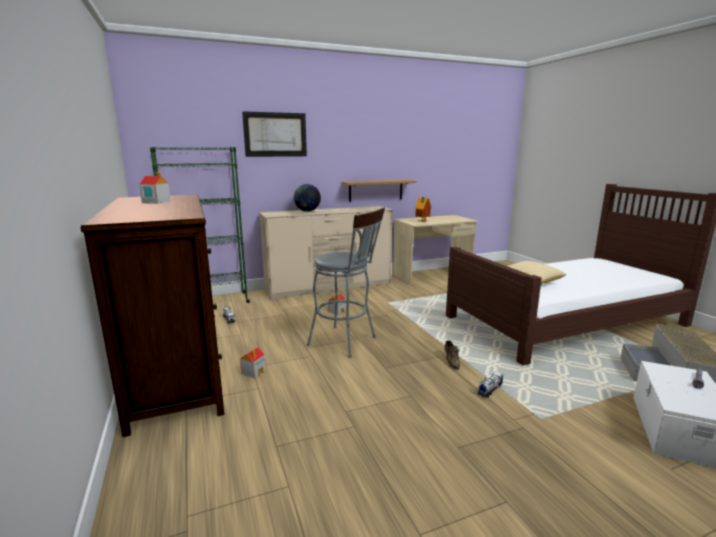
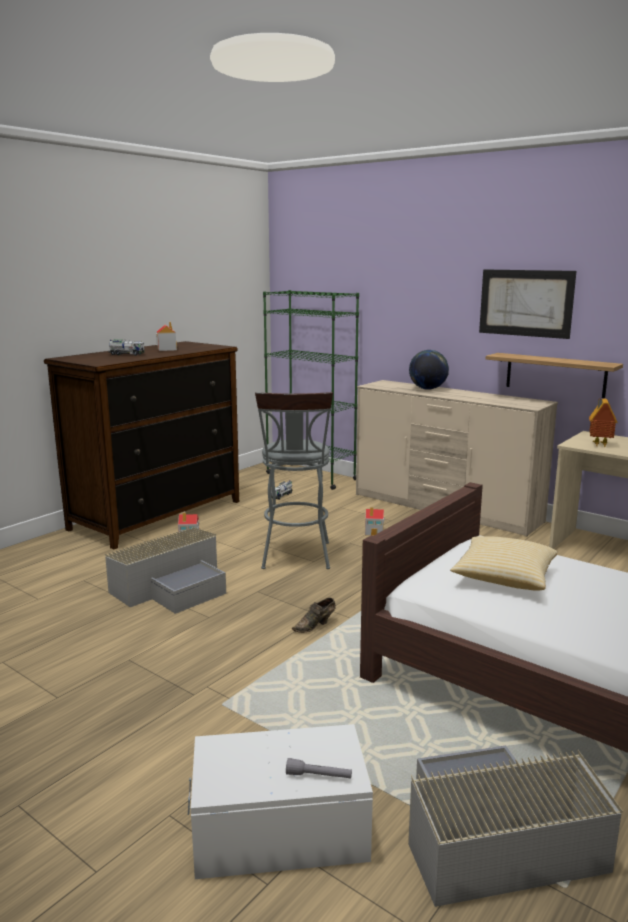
camera: 60 degrees right, 0 degrees up
(275, 134) = (411, 278): picture -> picture (525, 303)
(343, 399) = (173, 587): none -> grey storage box
(490, 390) = (264, 662): toy truck -> toy truck (126, 354)

